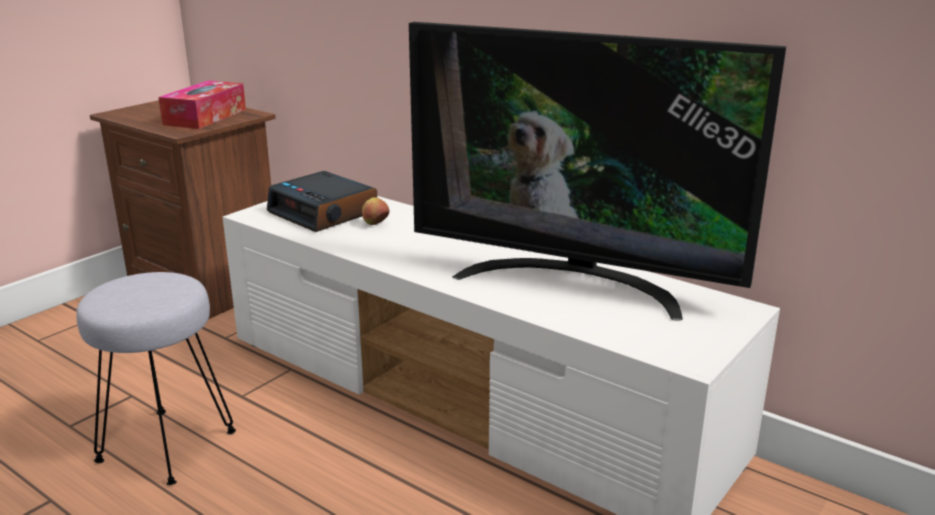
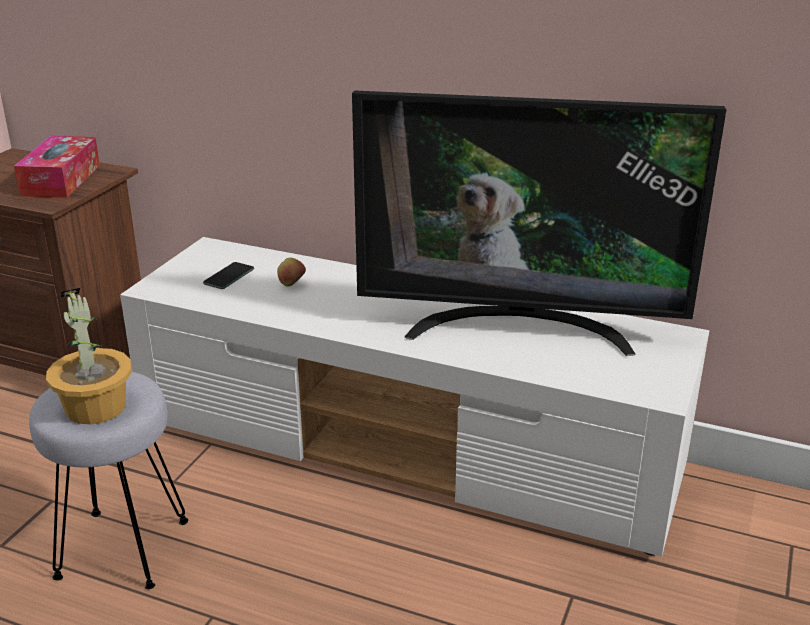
camera: 15 degrees left, 5 degrees up
(135, 299) = (96, 408): none -> potted plant
(324, 212) = (229, 276): alarm clock -> phone

